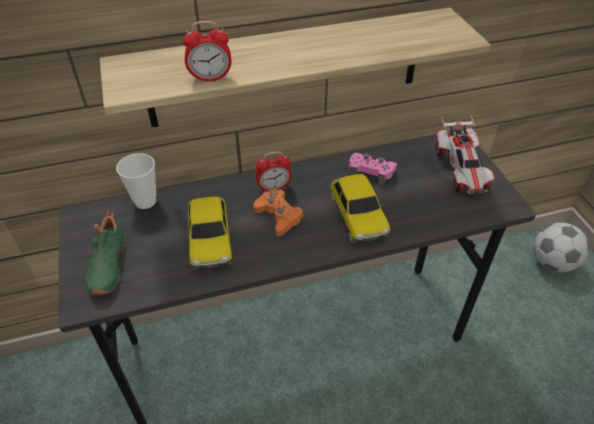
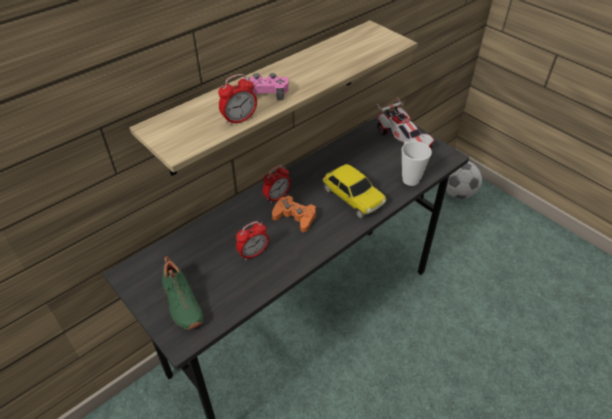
camera: 25 degrees left, 0 degrees up
(145, 201) = (177, 242): cup -> cup (410, 180)
(210, 240) = (253, 253): toy car -> alarm clock
(371, 171) = (341, 161): pink game controller -> pink game controller (265, 92)

